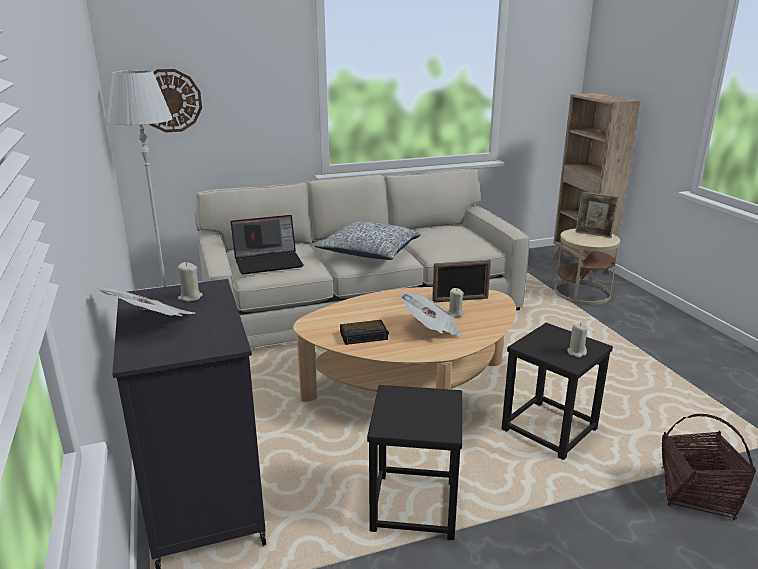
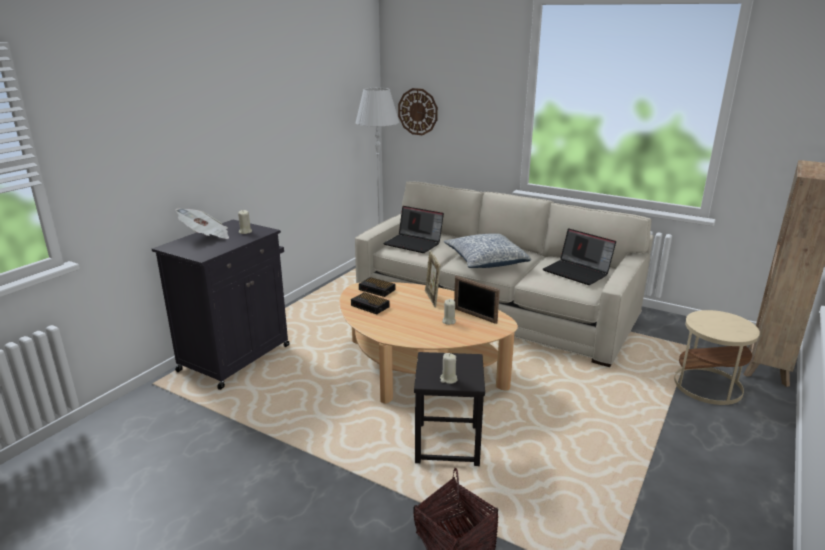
camera: 50 degrees right, 0 degrees up
(332, 319) = (377, 290): none -> alarm clock
(413, 505) = (298, 421): black stool -> none
(431, 329) = (412, 322): newspaper -> none
(452, 235) = (578, 272): none -> laptop
(593, 234) = (730, 324): picture frame -> picture frame (432, 299)

